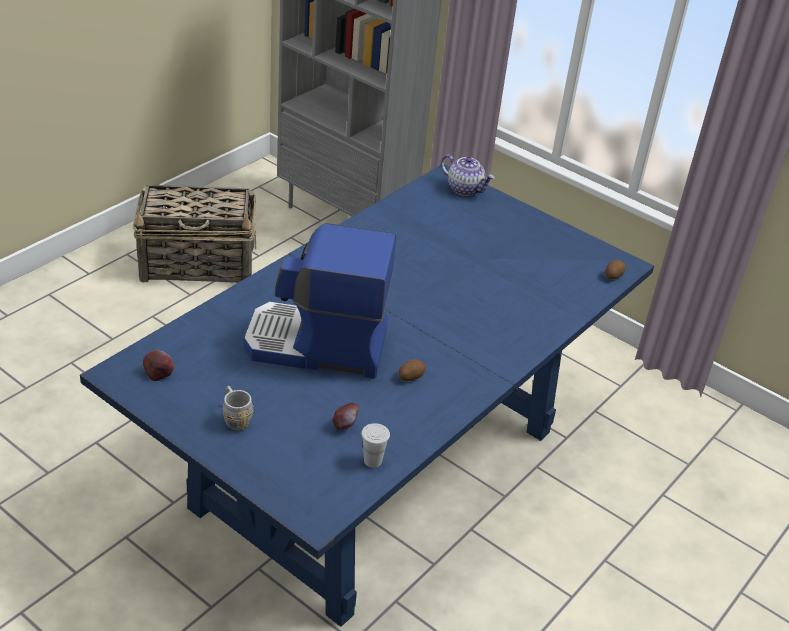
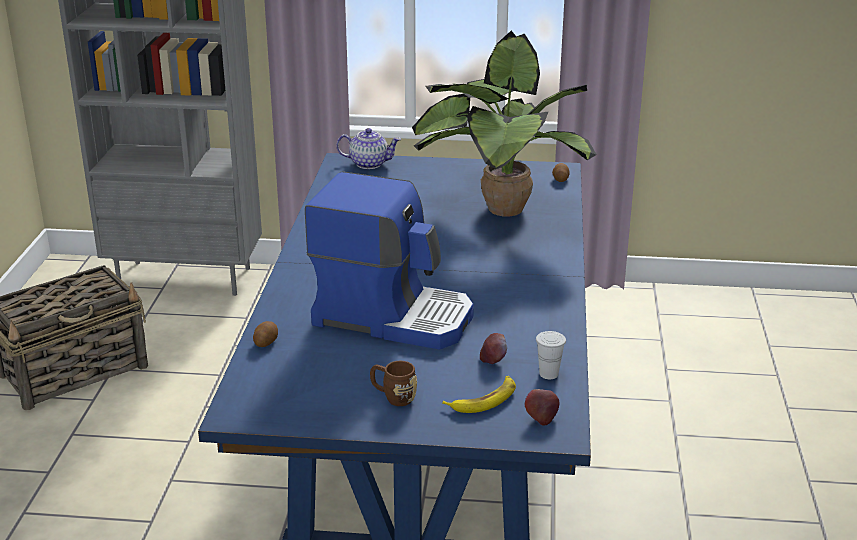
camera: 30 degrees left, 10 degrees down
(159, 374) = (278, 396): apple -> apple (541, 418)
(235, 418) = (393, 397): grey mug -> brown mug
(297, 457) = (484, 399): none -> banana
(317, 346) = (393, 316): coffee machine -> coffee machine turned 135 degrees counterclockwise
(410, 376) = (499, 304): potato -> potato (265, 342)
(519, 284) = (499, 211): none -> potted plant

